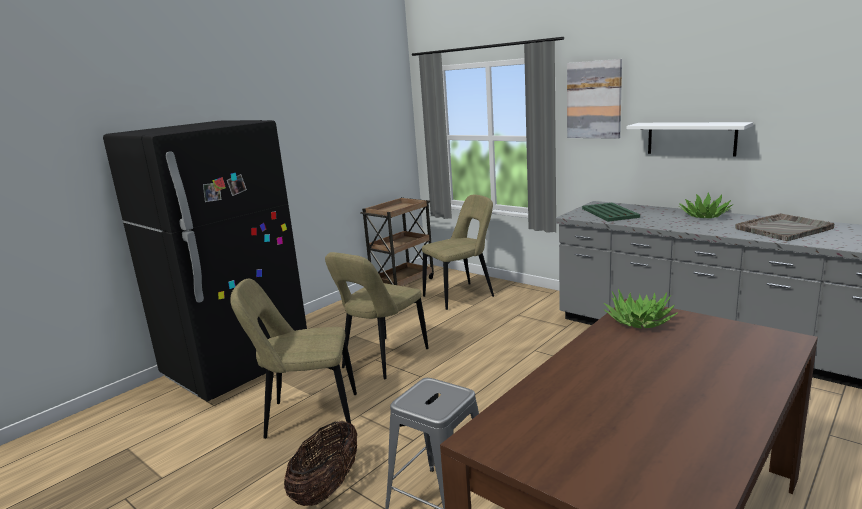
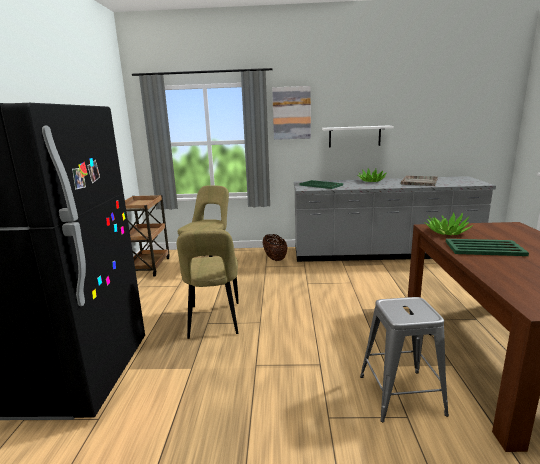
camera: 40 degrees left, 0 degrees up
(307, 416) = (214, 385): beige chair -> none
(327, 487) = (313, 427): basket -> basket (275, 258)
(625, 356) = (483, 248): none -> green tray

